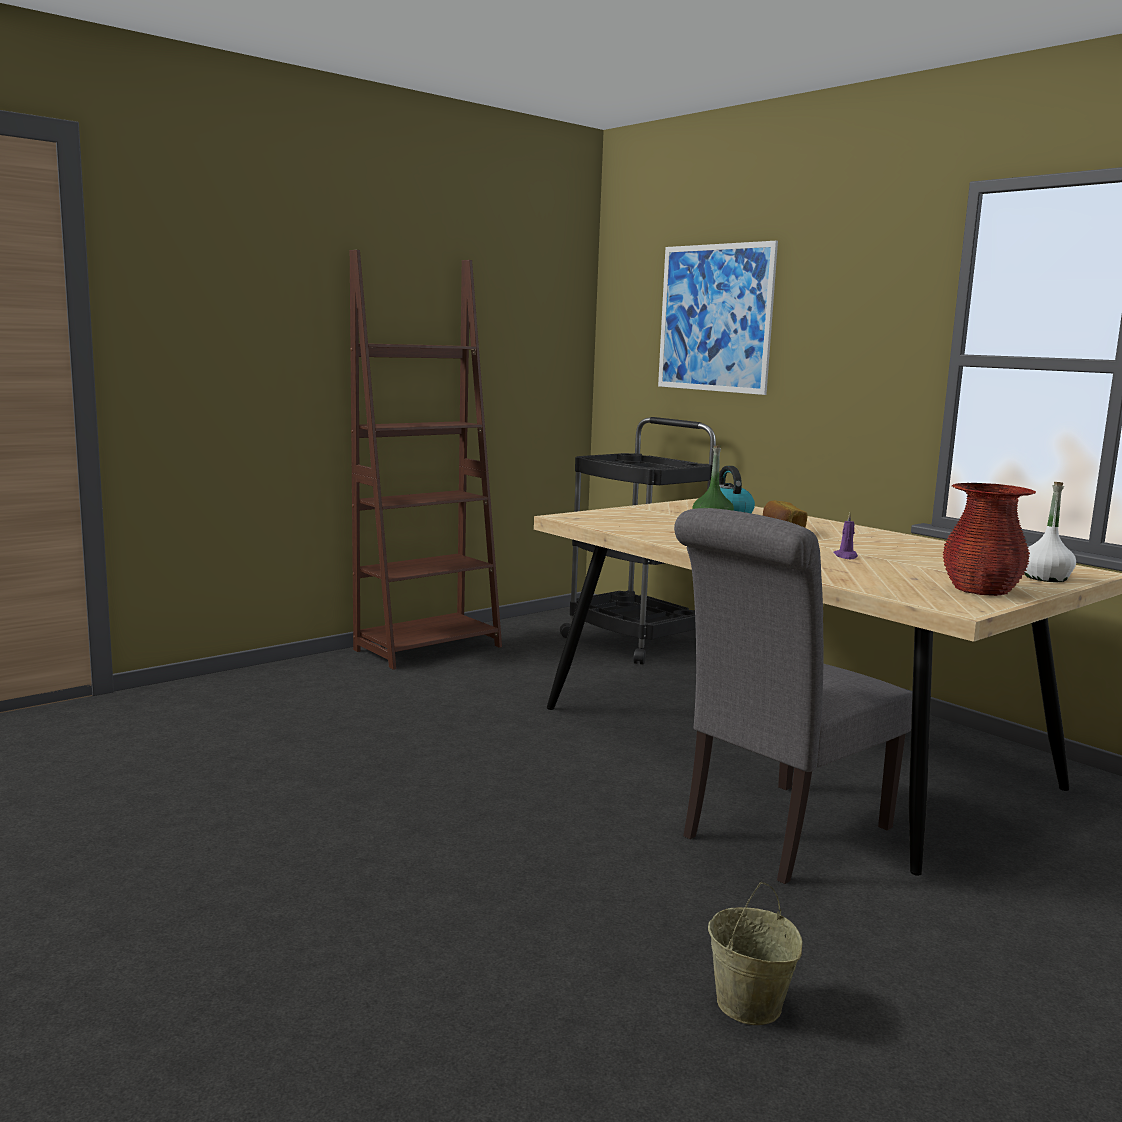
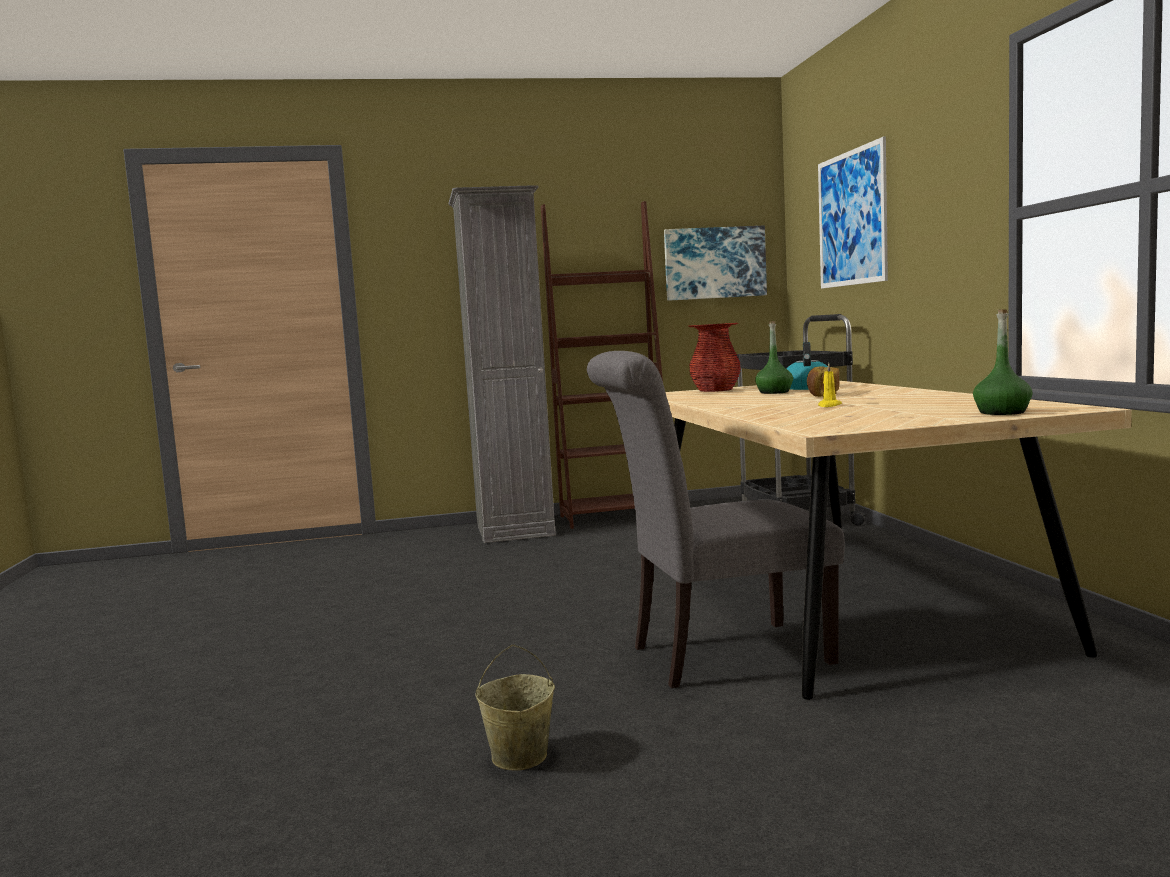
camera: 30 degrees right, 5 degrees down
(321, 675) = (516, 530): none -> grey cabinet
(529, 341) = (714, 263): none -> picture
(846, 556) = (829, 405): purple candle -> yellow candle
(981, 590) = (889, 421): red vase -> red vase (715, 390)
(1045, 578) = (1002, 412): white bottle -> green bottle

